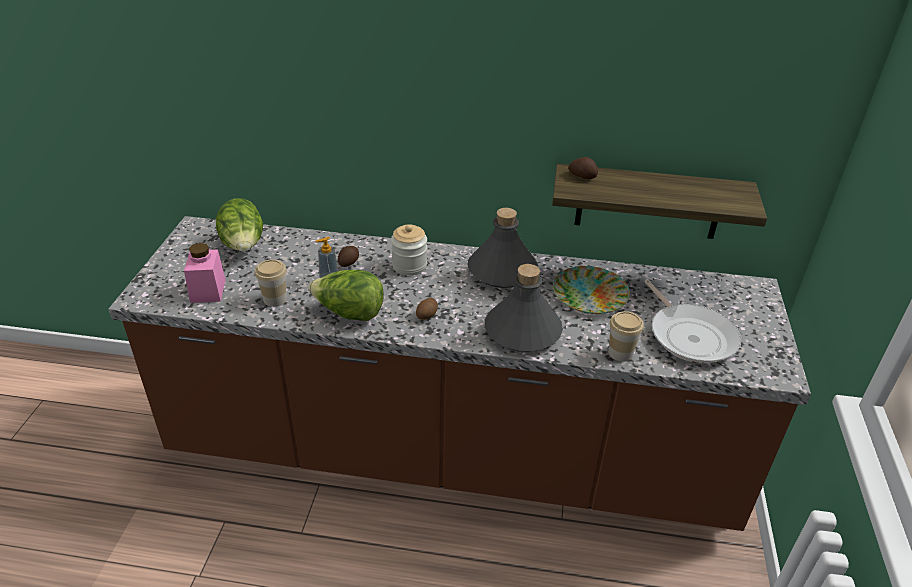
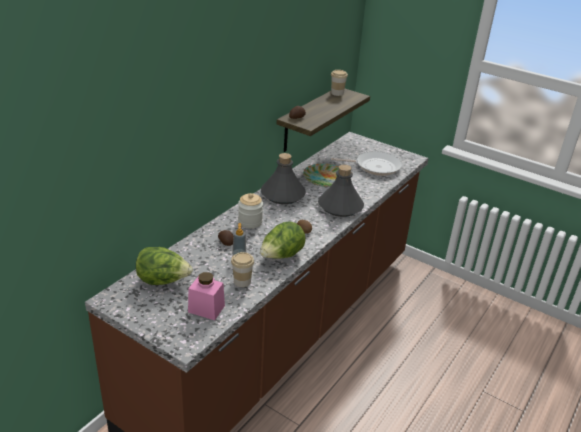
camera: 65 degrees left, 5 degrees down
(620, 353) = (375, 187): cup -> cup (337, 93)

